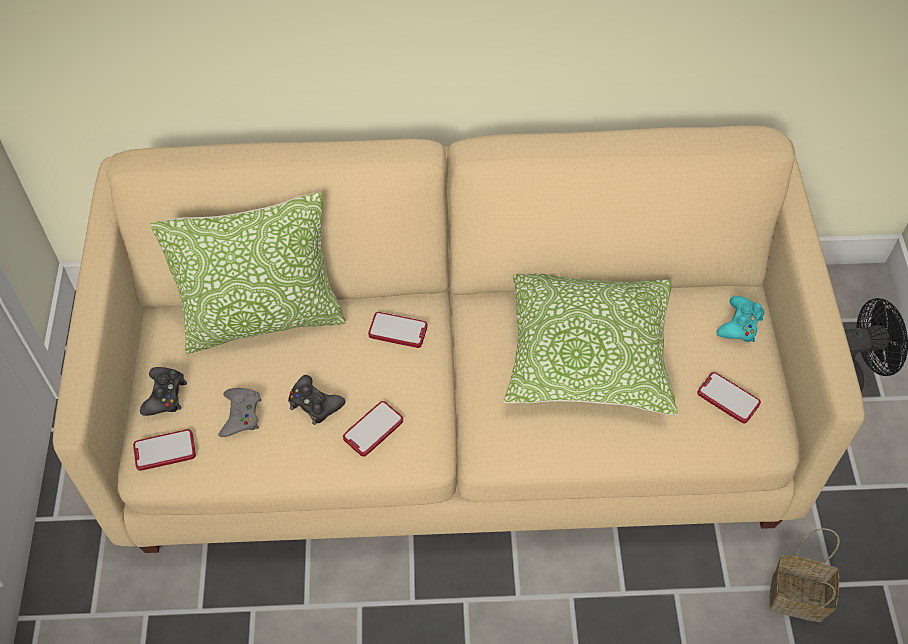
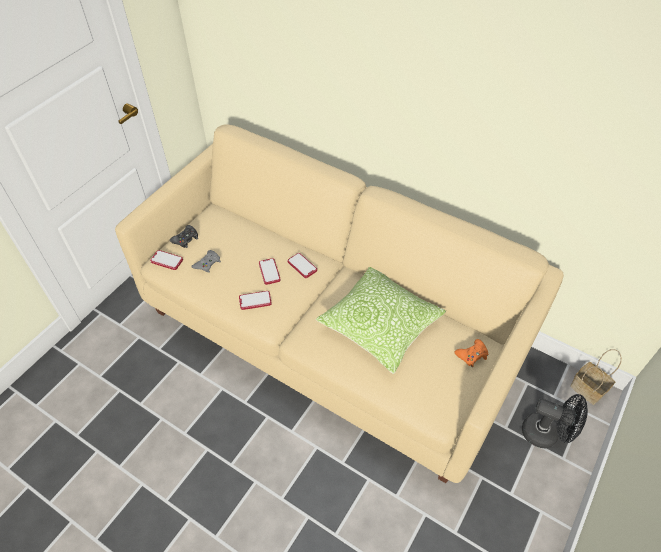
camera: 35 degrees right, 5 degrees down
(263, 319) = (250, 230): pillow -> none
(314, 404) = (240, 276): black game controller -> none
(728, 398) = (434, 386): phone -> phone (269, 272)
(740, 324) = (472, 355): turquoise game controller -> orange game controller
(799, 596) = (431, 525): basket -> basket (589, 389)

